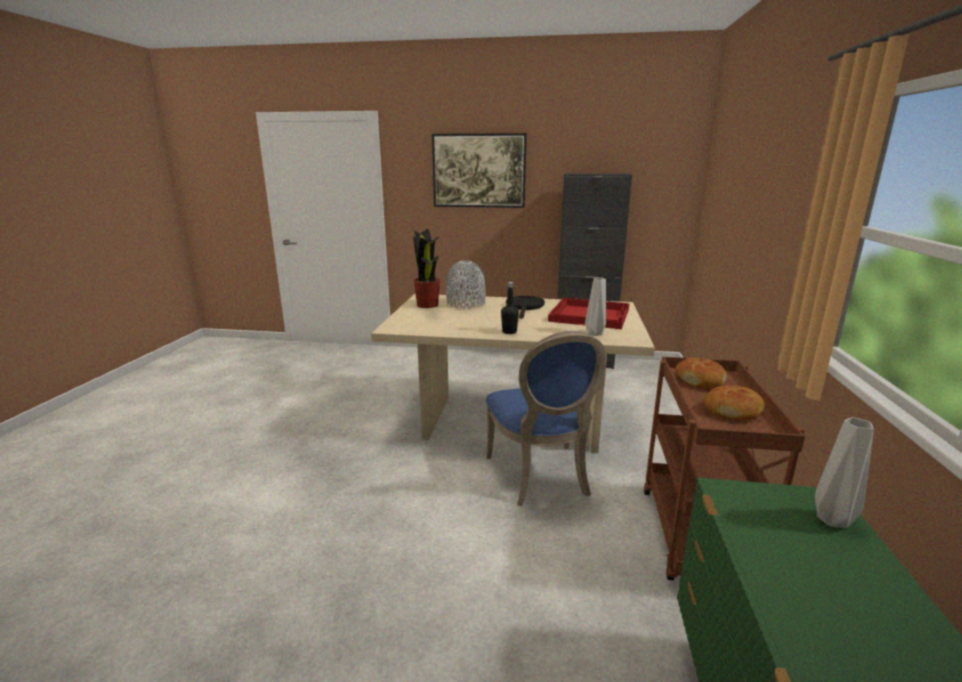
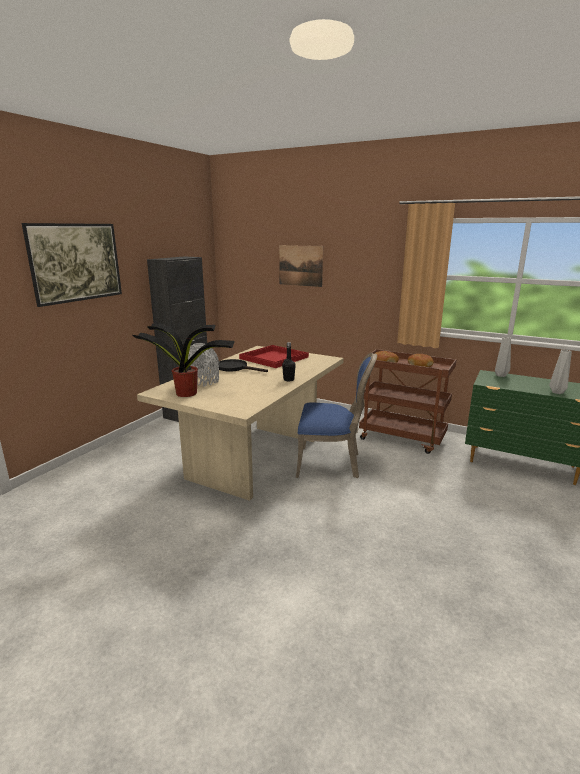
camera: 70 degrees left, 0 degrees up
(594, 333) = (311, 363): grey vase -> grey vase (557, 392)
(746, 195) = (300, 265): none -> picture

